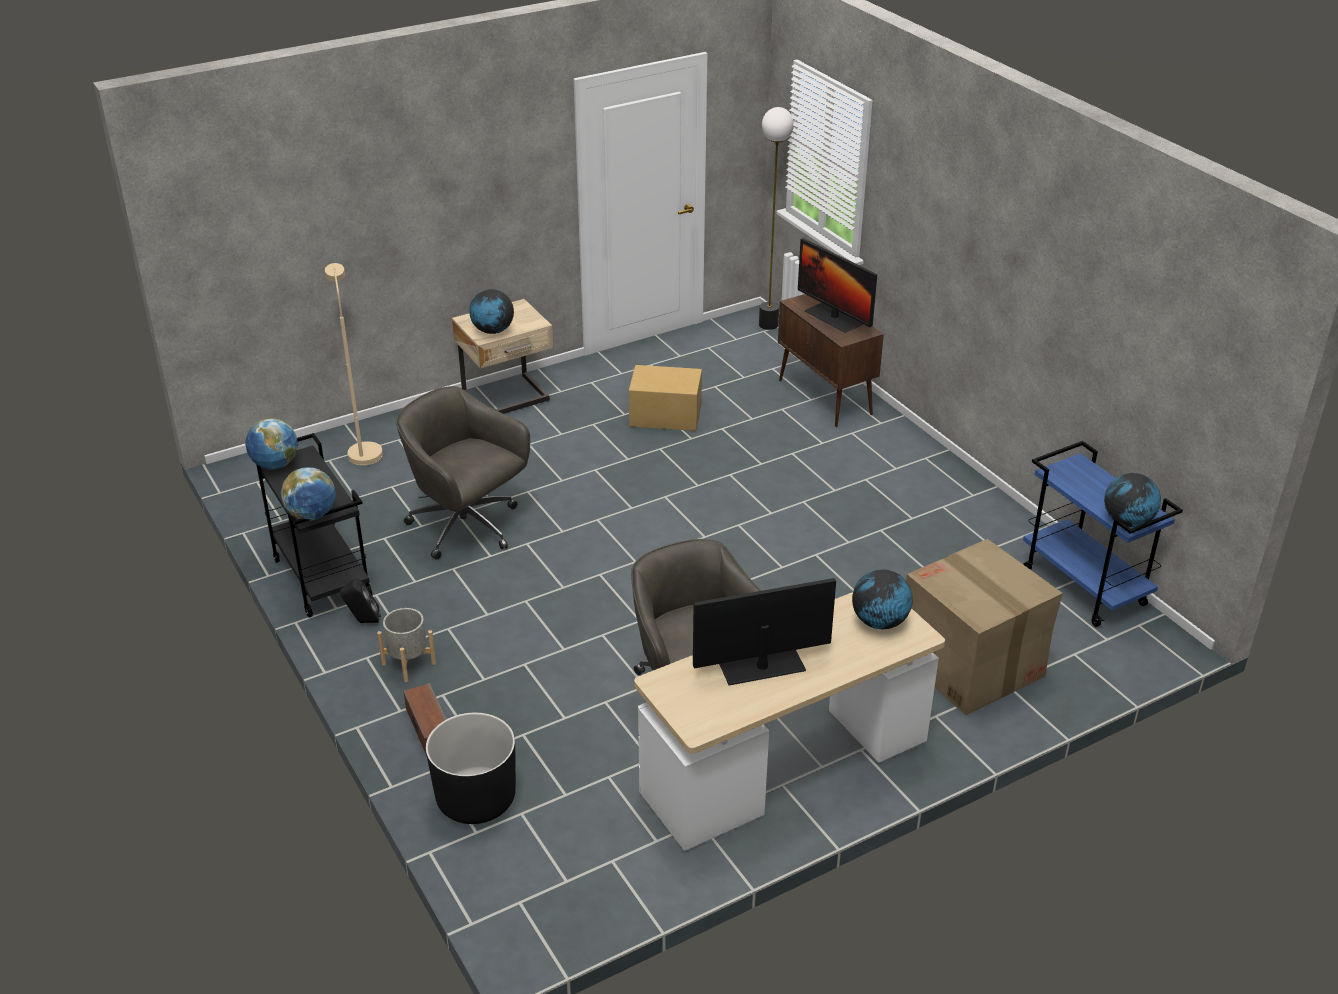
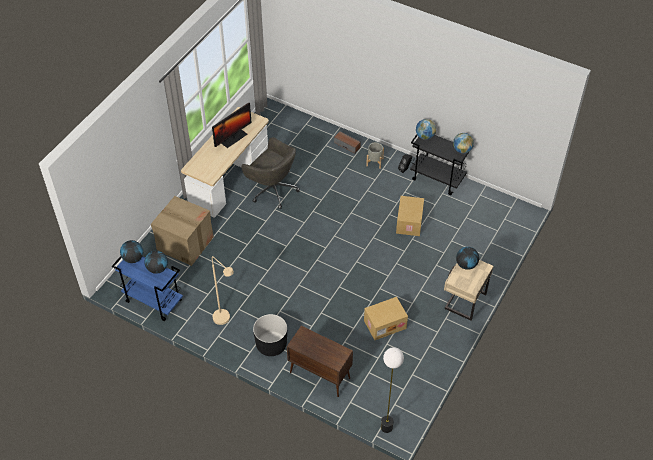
camera: 150 degrees right, 15 degrees up
(363, 450) = (490, 241): beige floor lamp -> beige floor lamp (225, 320)
(467, 528) = (410, 222): grey office chair -> cardboard box
(476, 799) = (314, 132): black planter -> black planter (271, 345)
(833, 317) = (318, 348): monitor -> none
(879, 622) = (205, 168): globe -> globe (157, 268)

